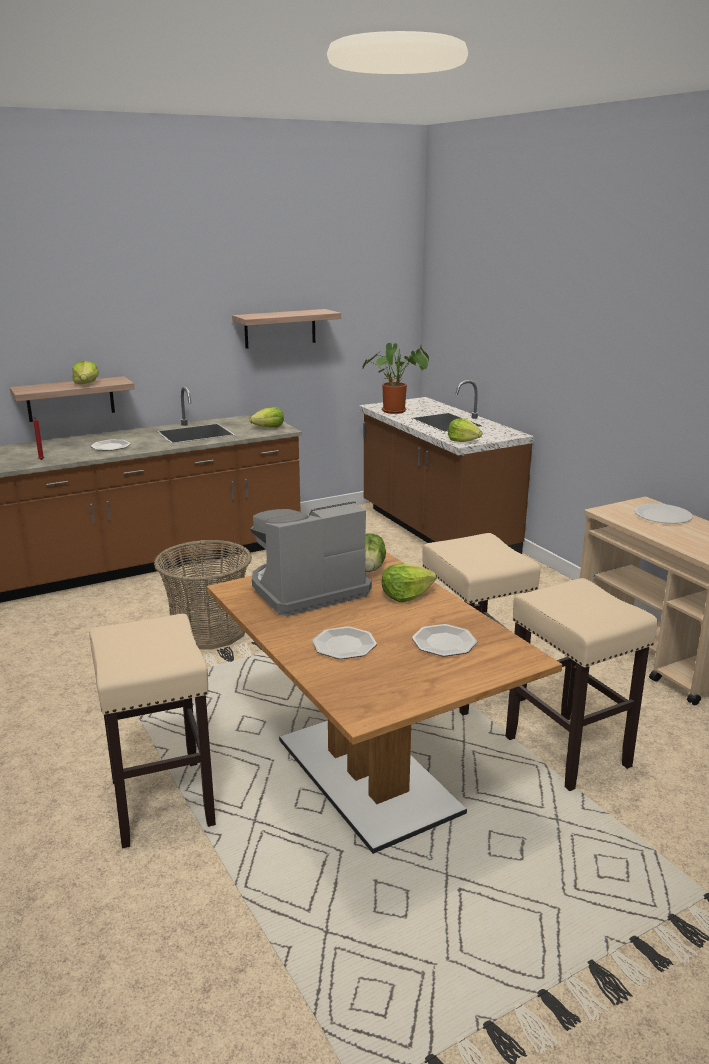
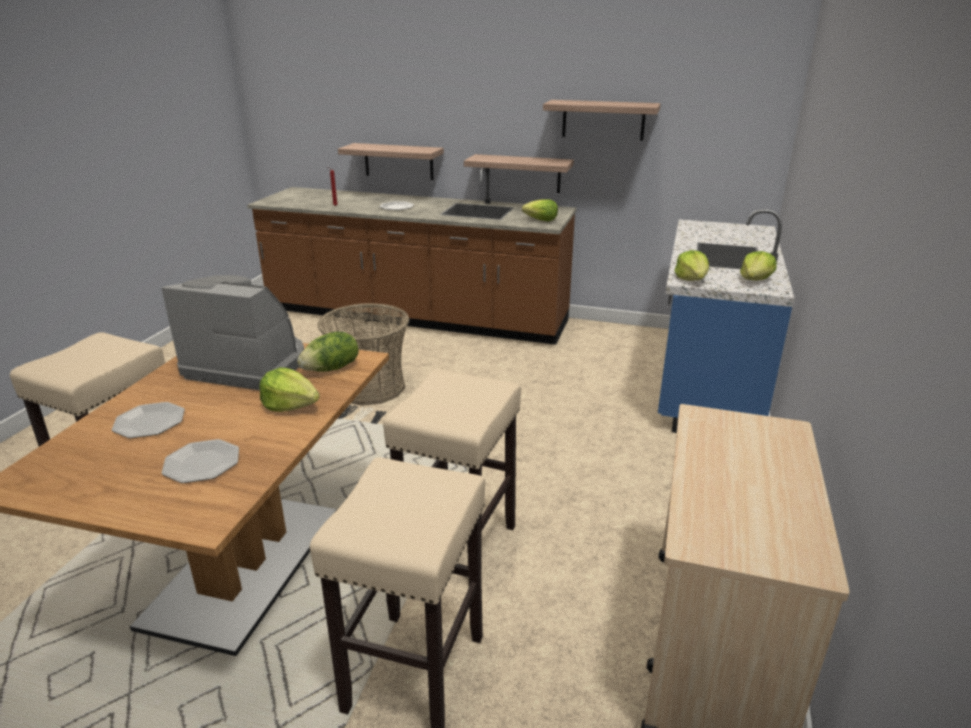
camera: 45 degrees right, 5 degrees up
(86, 384) = (399, 149): lettuce -> lettuce (755, 280)
(211, 389) = (523, 173): none -> shelf
(397, 411) = (701, 233): potted plant -> none
(436, 531) = (705, 383): brown counter -> blue counter
(662, 515) = (768, 455): white plate -> none

